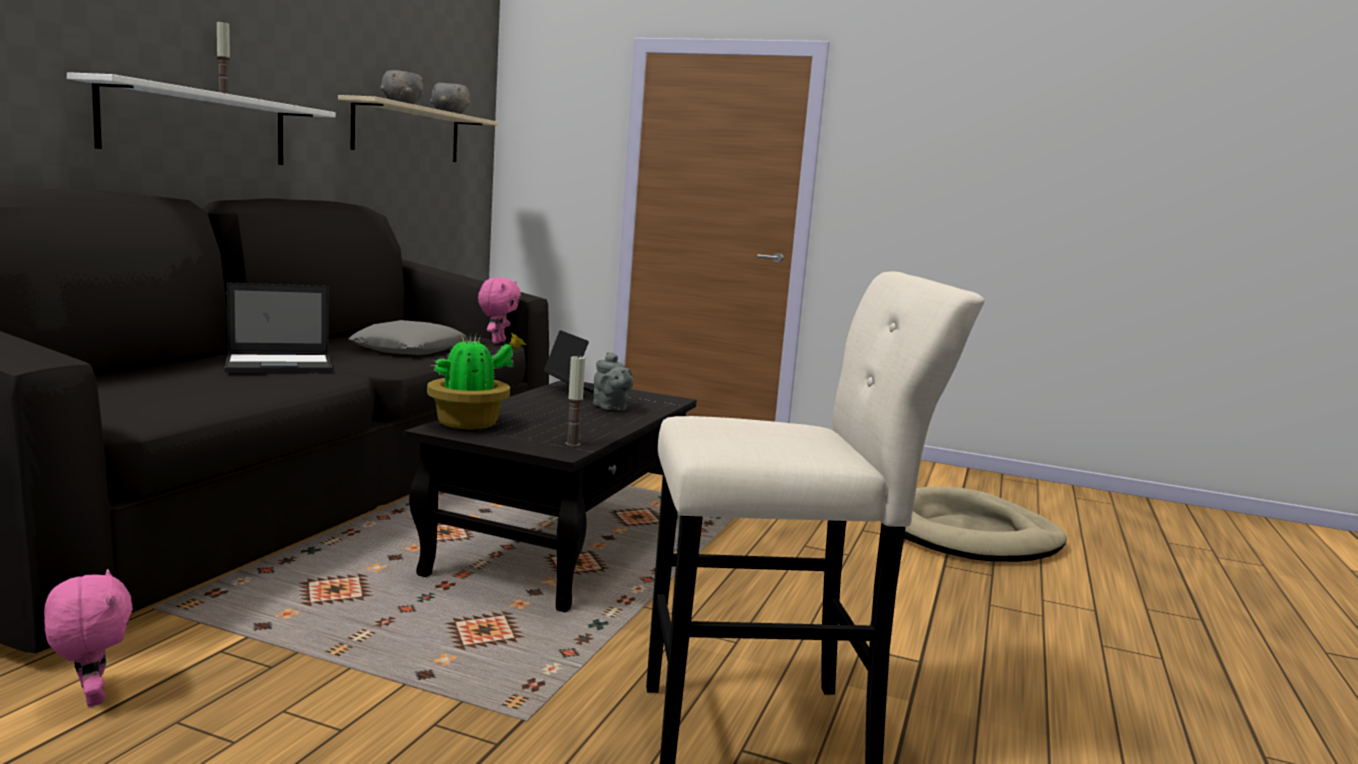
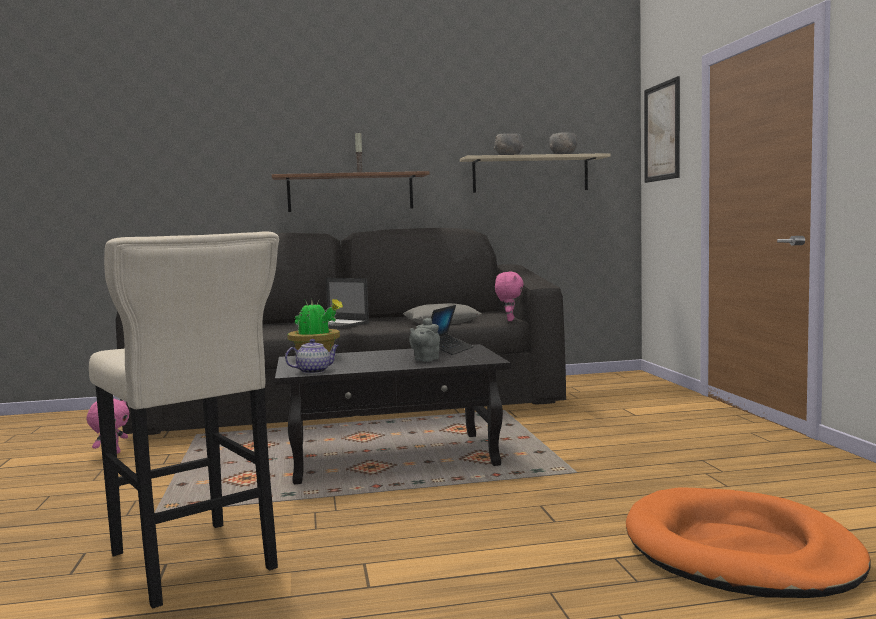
camera: 60 degrees right, 5 degrees down
(197, 125) = (350, 192): white shelf -> brown shelf
(497, 342) = (509, 320): pink plush toy -> pink plush toy turned 60 degrees counterclockwise
(548, 106) = (662, 132): none -> picture
(572, 444) = (314, 371): candle -> teapot
(968, 534) = (739, 551): beige dog bed -> orange dog bed

